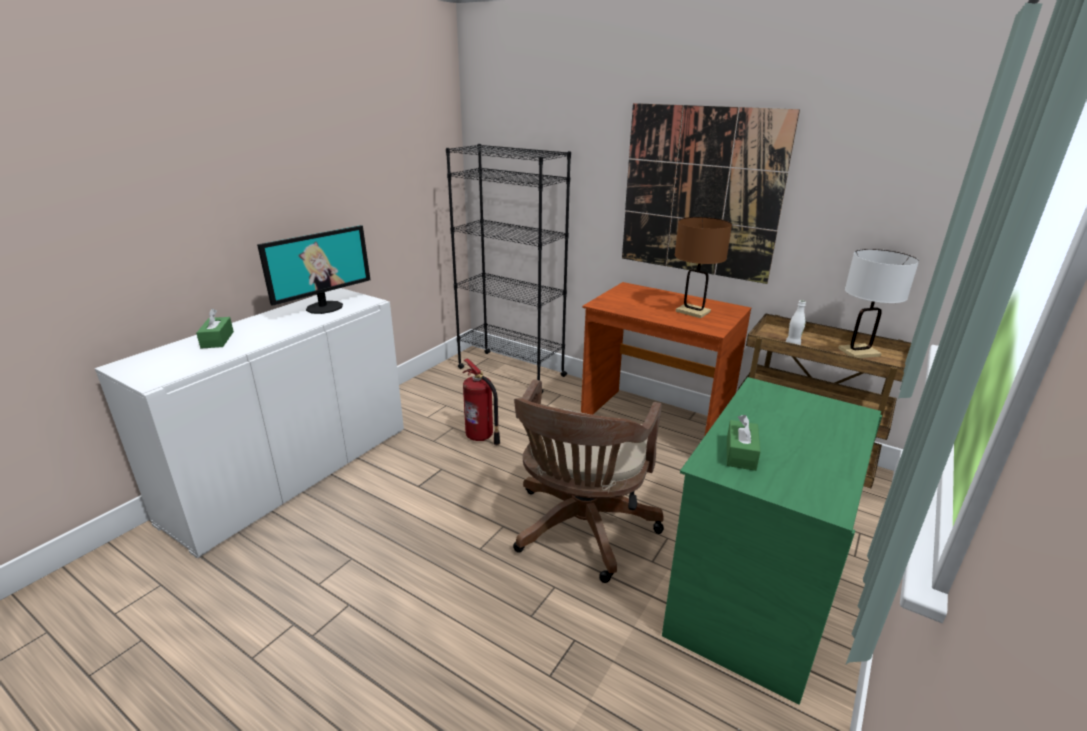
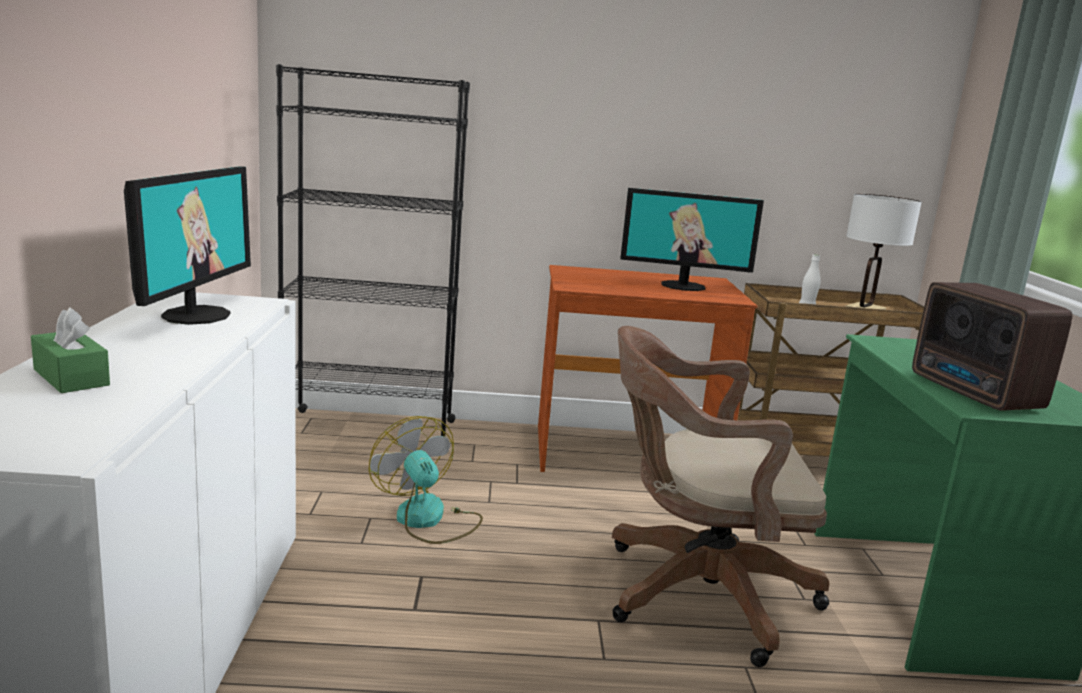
camera: 35 degrees left, 10 degrees down
(480, 437) = (428, 520): fire extinguisher -> fan
(581, 531) = (695, 593): brown office chair -> brown office chair turned 105 degrees clockwise
(693, 312) = (683, 286): brown table lamp -> monitor
(700, 193) = (656, 138): picture -> none
(740, 454) = (975, 394): green tissue box -> radio

